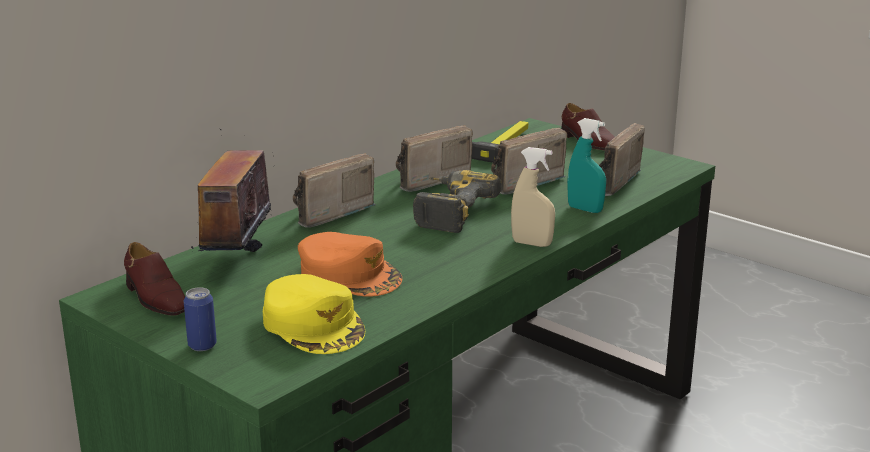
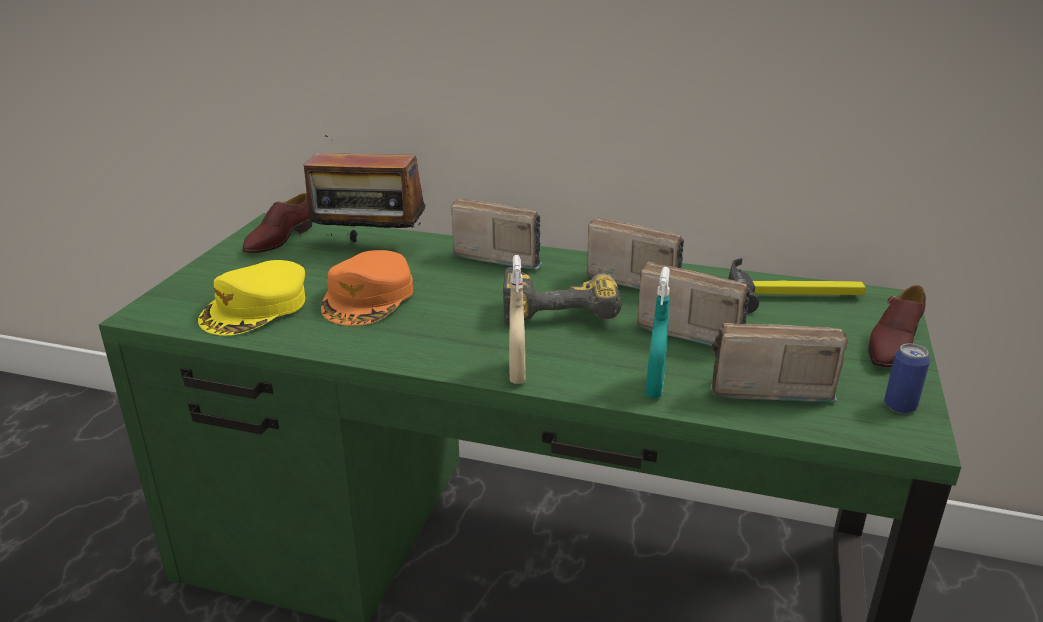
camera: 65 degrees right, 5 degrees up
(202, 345) = (202, 276): can -> can (900, 406)
(236, 260) = (369, 247): radio -> radio turned 150 degrees counterclockwise

